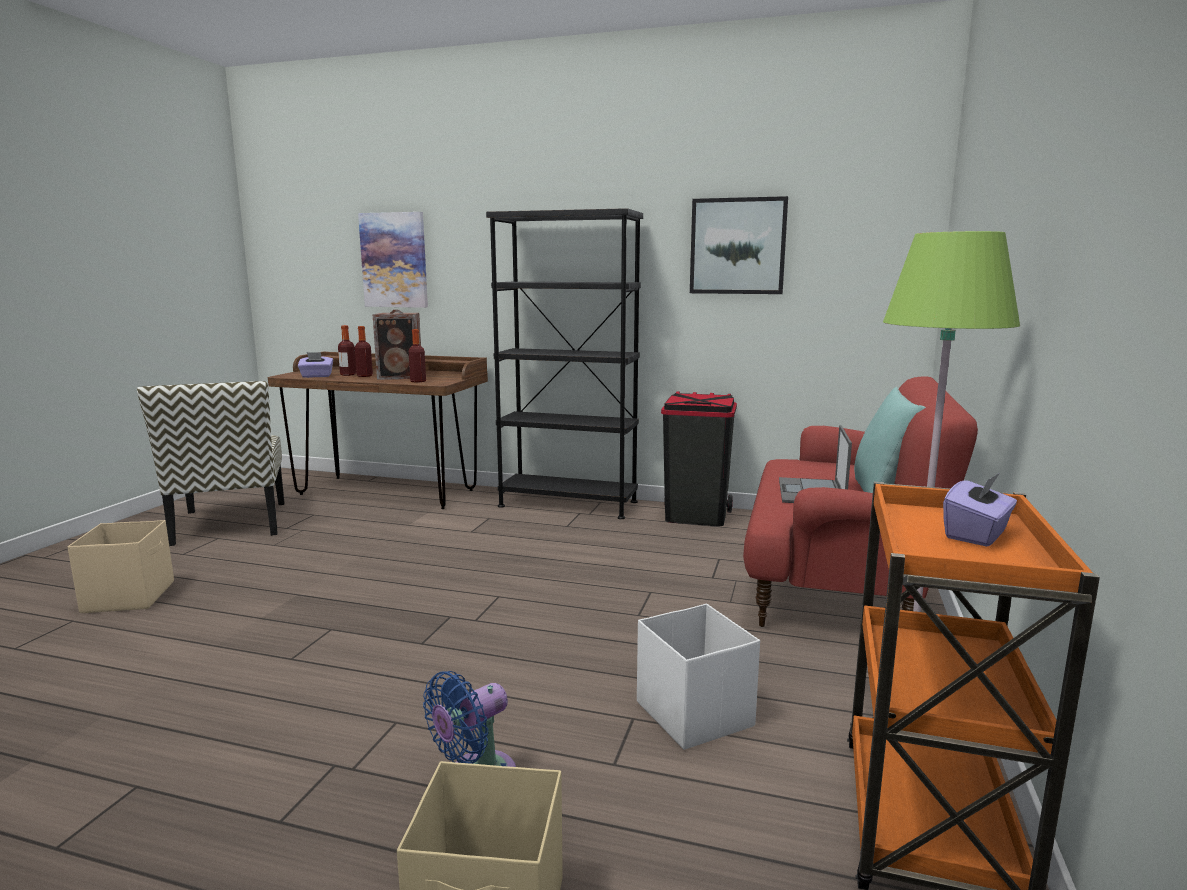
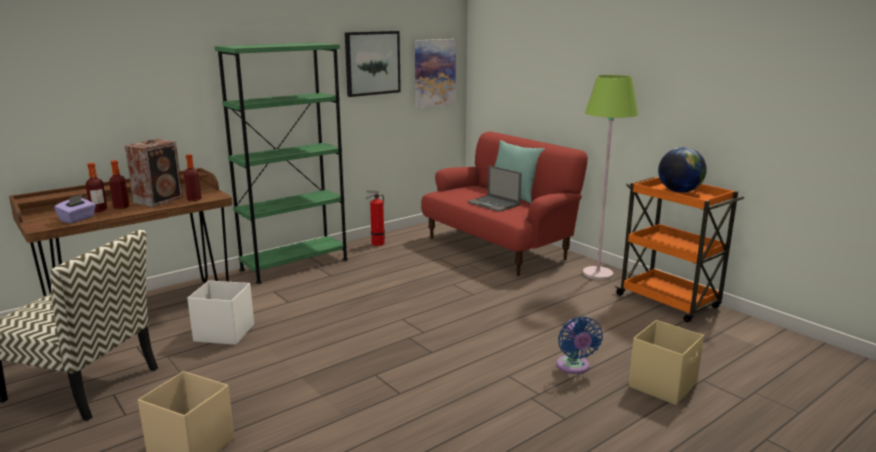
camera: 55 degrees left, 5 degrees up
(394, 260) = (91, 91): picture -> picture (434, 72)
(568, 504) = (294, 265): black bookcase -> green bookcase
(694, 713) = (571, 312): white storage box -> white storage box (224, 333)
(696, 516) = (376, 244): black trash can -> fire extinguisher
(977, 534) = (679, 191): purple tissue box -> globe

